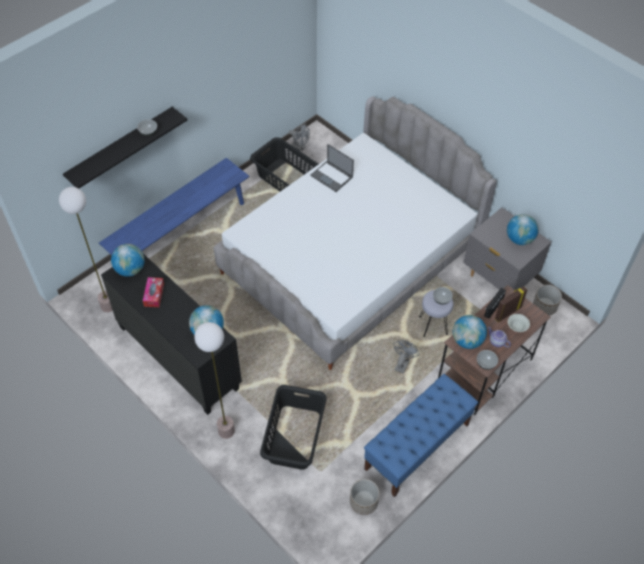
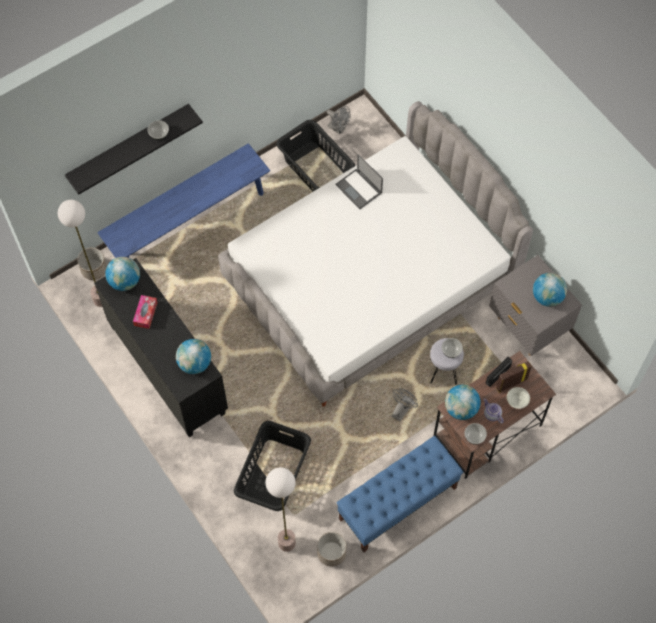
camera: 10 degrees right, 10 degrees up
(226, 431) = (205, 458): floor lamp -> floor lamp (286, 543)
(545, 306) = (571, 366): planter -> planter (94, 269)

